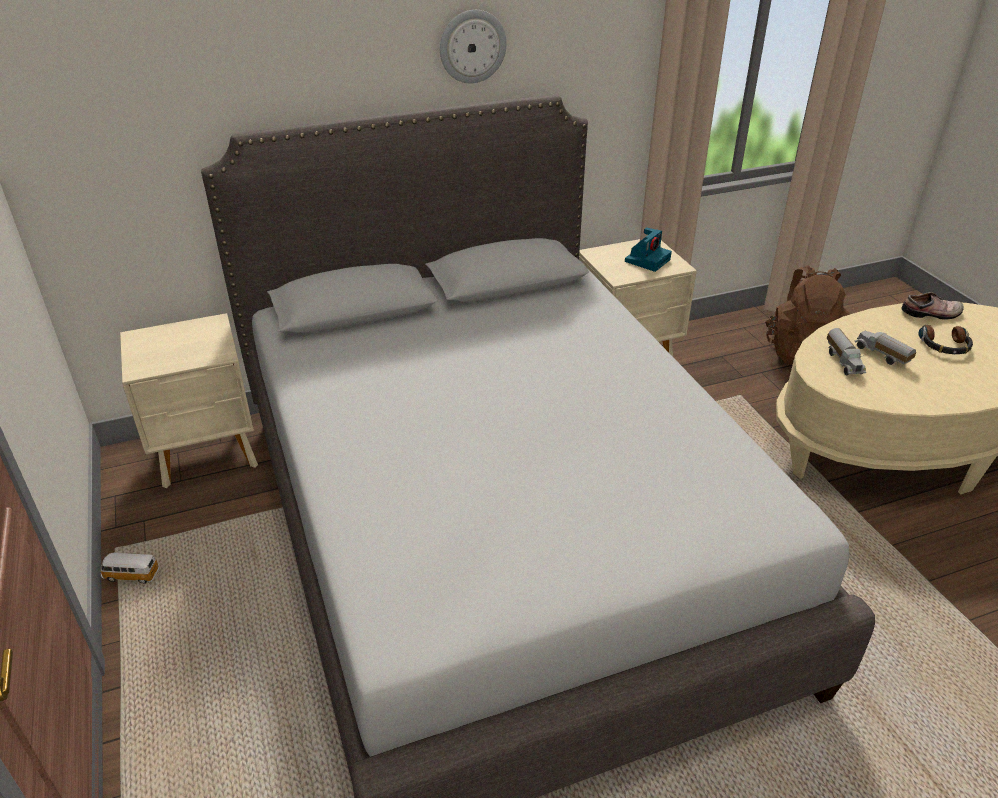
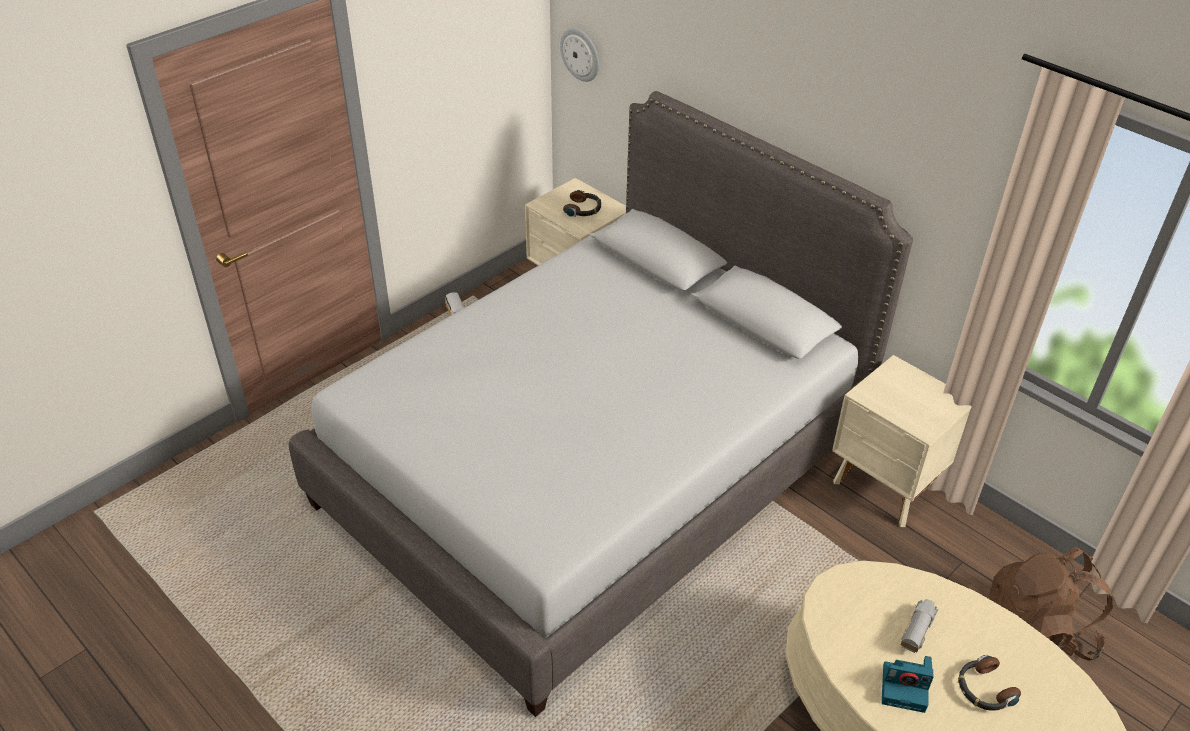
camera: 65 degrees right, 5 degrees up
(188, 343) = (583, 209): none -> headphones
(472, 46) = (841, 122): wall clock -> wall clock (580, 54)
(647, 260) = (917, 405): camera -> camera (905, 688)
(843, 361) = (878, 600): toy truck -> none
(932, 314) = (1052, 674): shoe -> none

